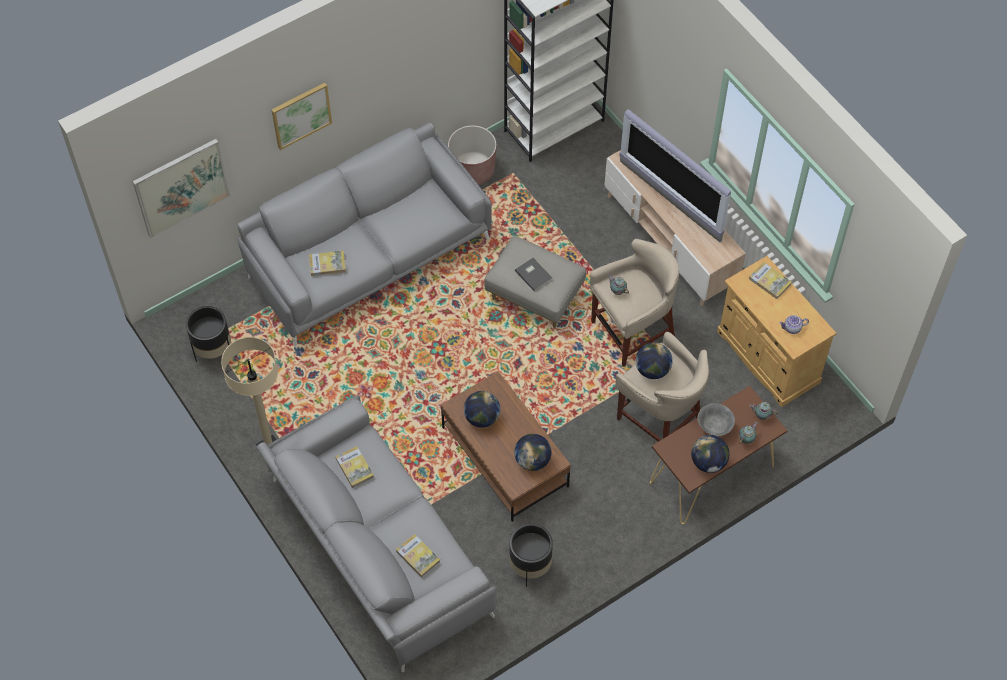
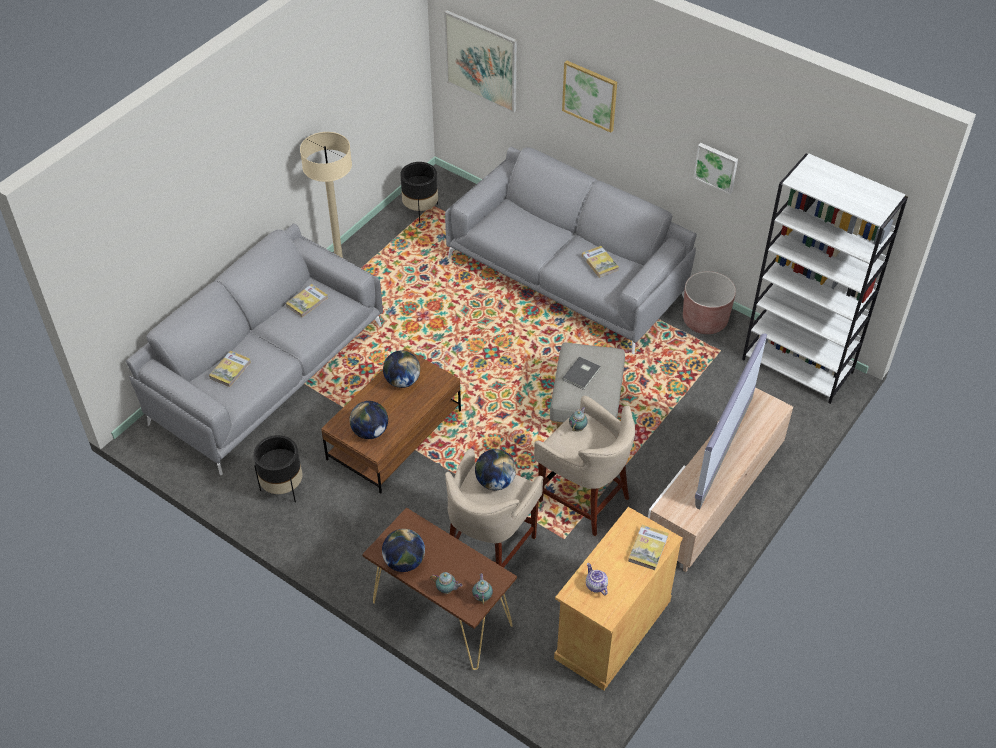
camera: 70 degrees right, 10 degrees down
(327, 264) = (512, 224): book -> book (600, 263)
(429, 61) = (716, 167): none -> picture
(714, 427) = (450, 556): grey bowl -> none

